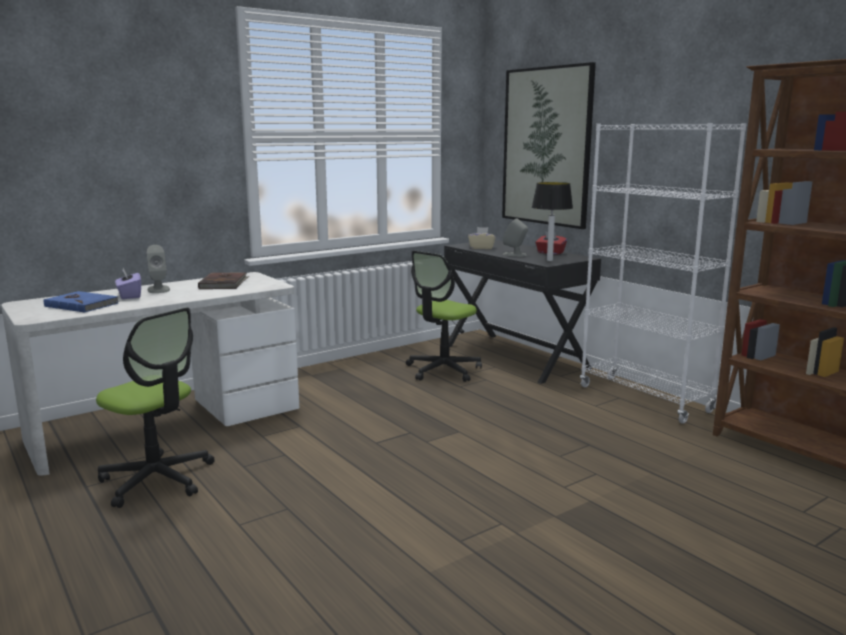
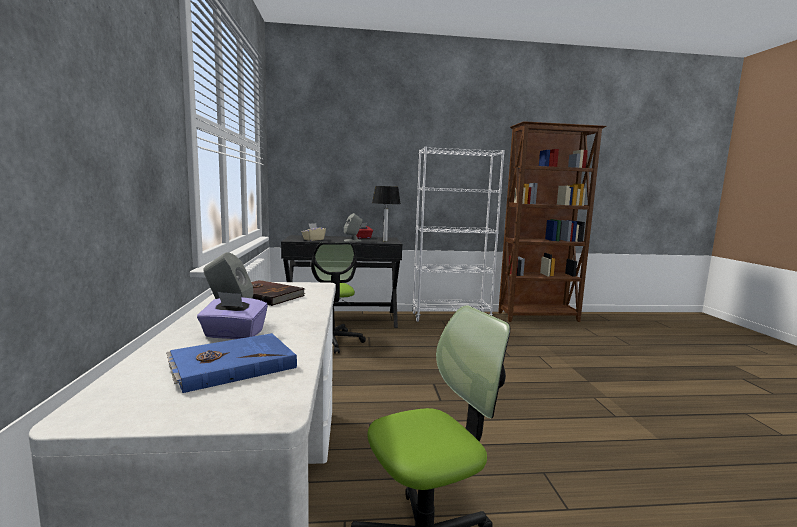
camera: 60 degrees left, 5 degrees down
(546, 146) = (340, 162): picture -> none

